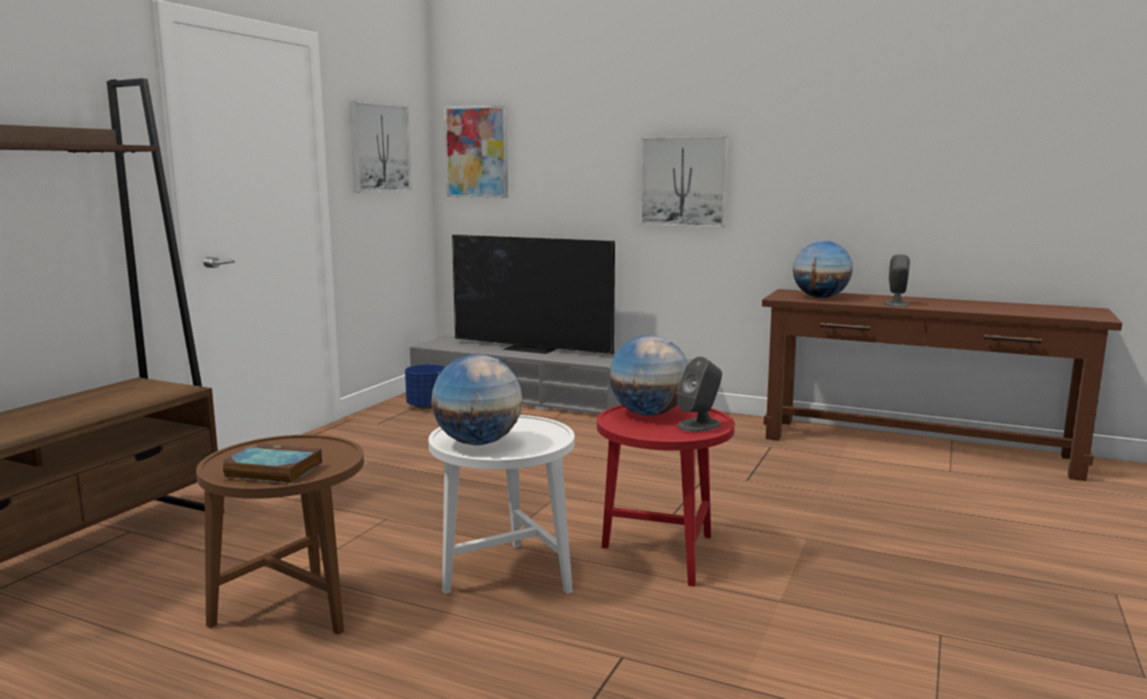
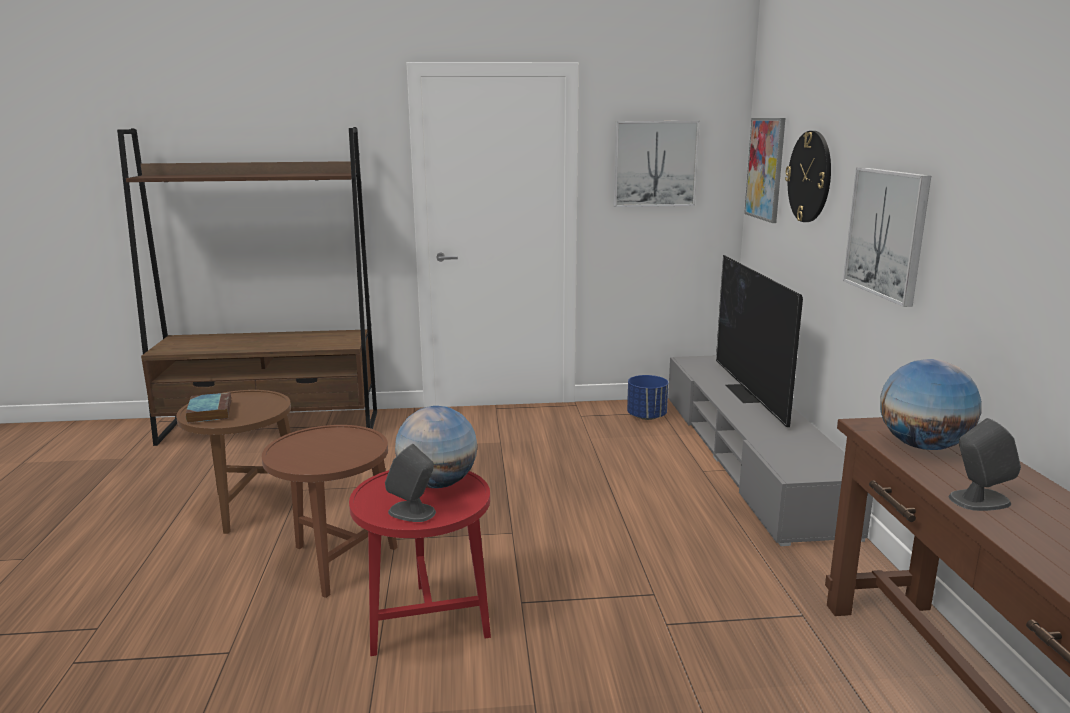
camera: 60 degrees right, 5 degrees up
(478, 442) = (300, 445): globe -> none
(505, 576) = (336, 561): white side table -> brown side table
(561, 151) = (810, 177): none -> wall clock

